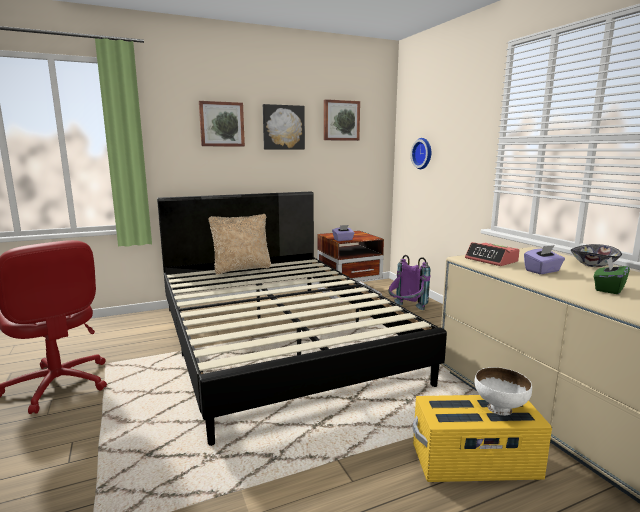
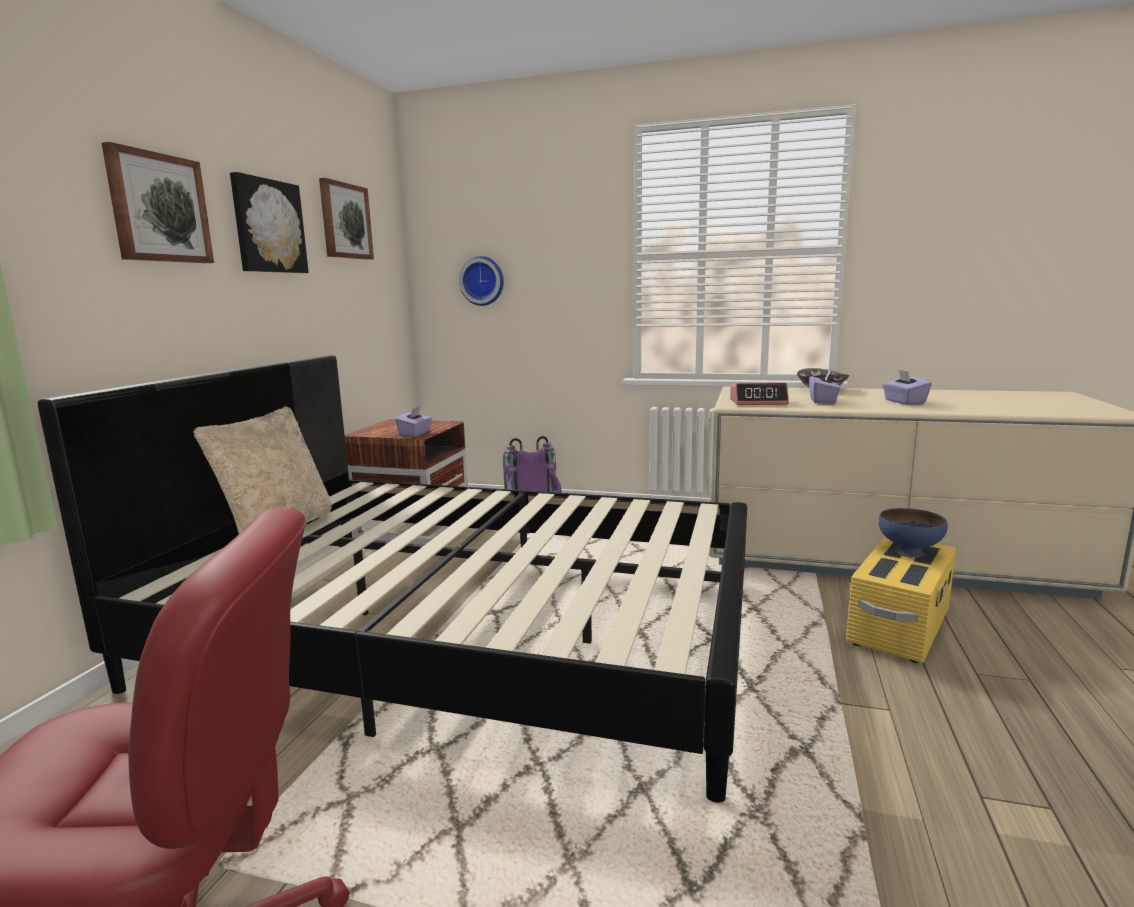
camera: 50 degrees left, 0 degrees up
(500, 408) = (909, 552): white bowl -> blue bowl
(608, 289) = (904, 402): green tissue box -> purple tissue box

